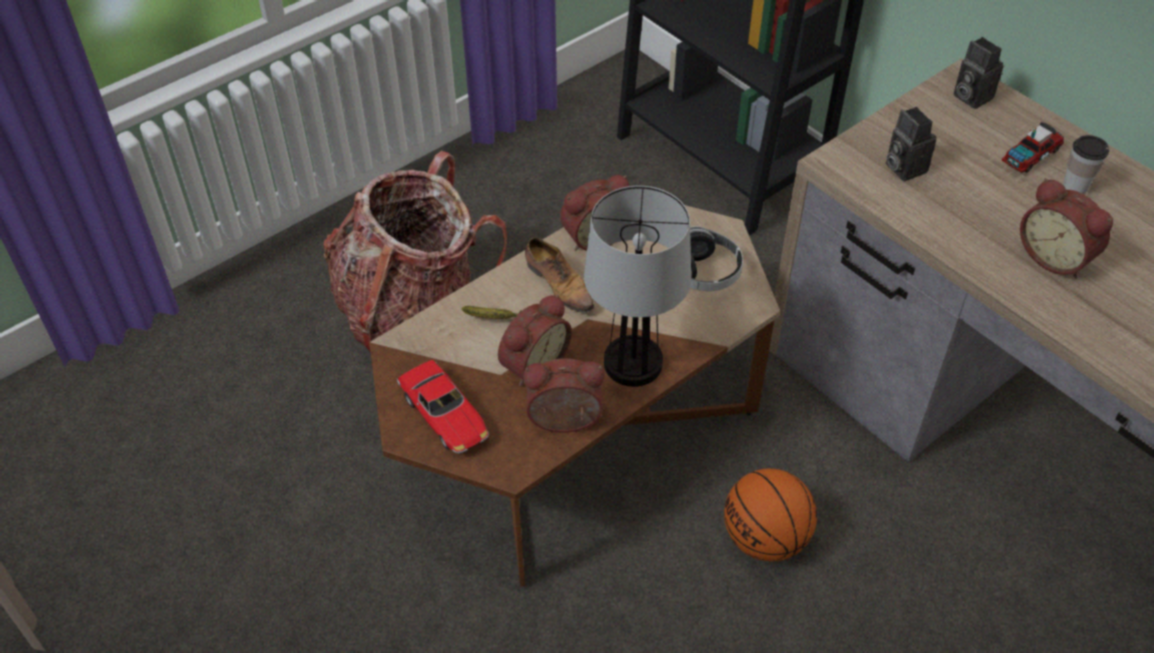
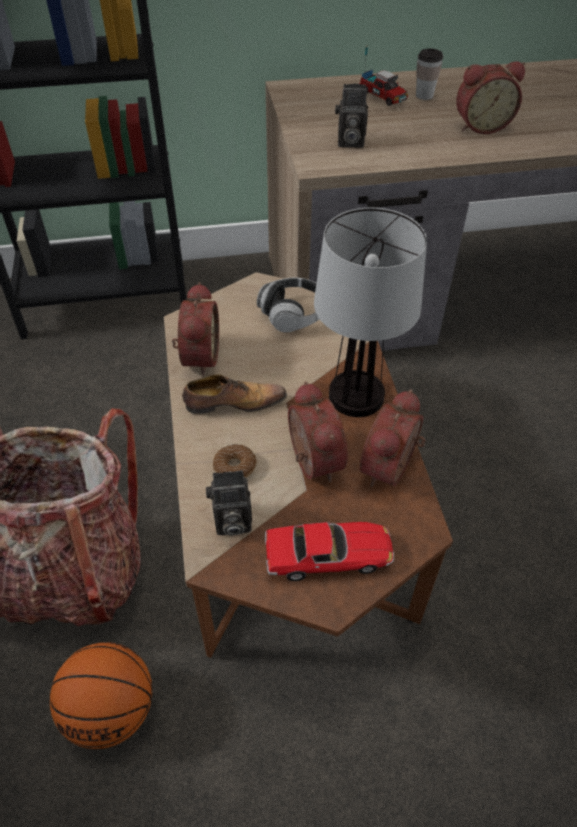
camera: 60 degrees left, 0 degrees up
(492, 318) = (235, 467): banana -> donut
(765, 538) = (455, 445): basketball -> basketball (111, 710)
(969, 96) = (305, 93): camera -> camera (231, 522)
(1031, 156) = (383, 97): toy truck -> toy truck turned 150 degrees clockwise

